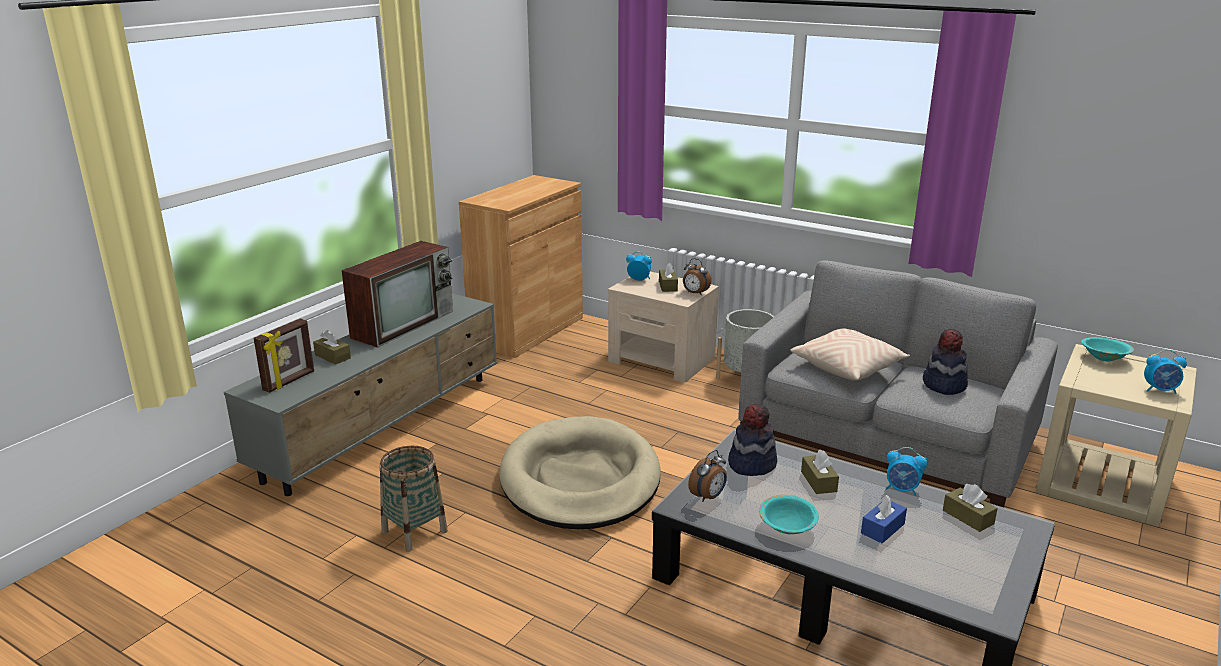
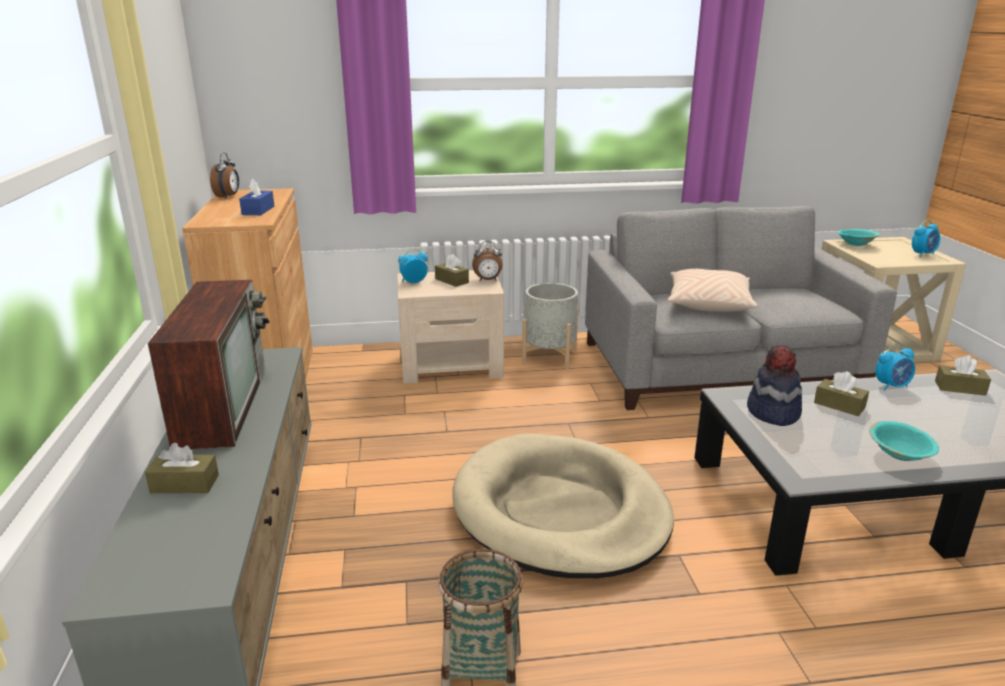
camera: 40 degrees left, 0 degrees up
(289, 381) = (170, 548): picture frame -> none
(708, 497) = (804, 458): alarm clock -> alarm clock (228, 197)
(882, 528) = (944, 422): blue tissue box -> blue tissue box (258, 210)
(943, 385) = (789, 295): hat -> none

